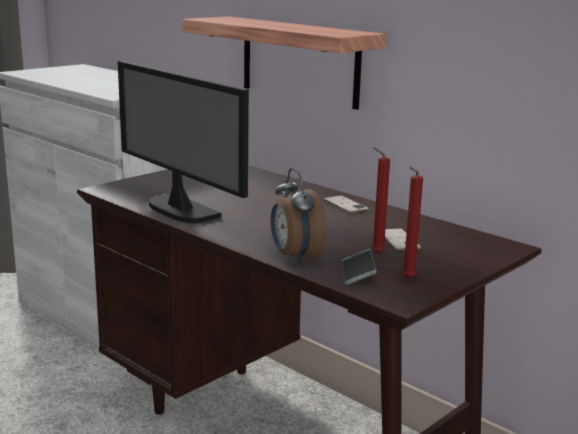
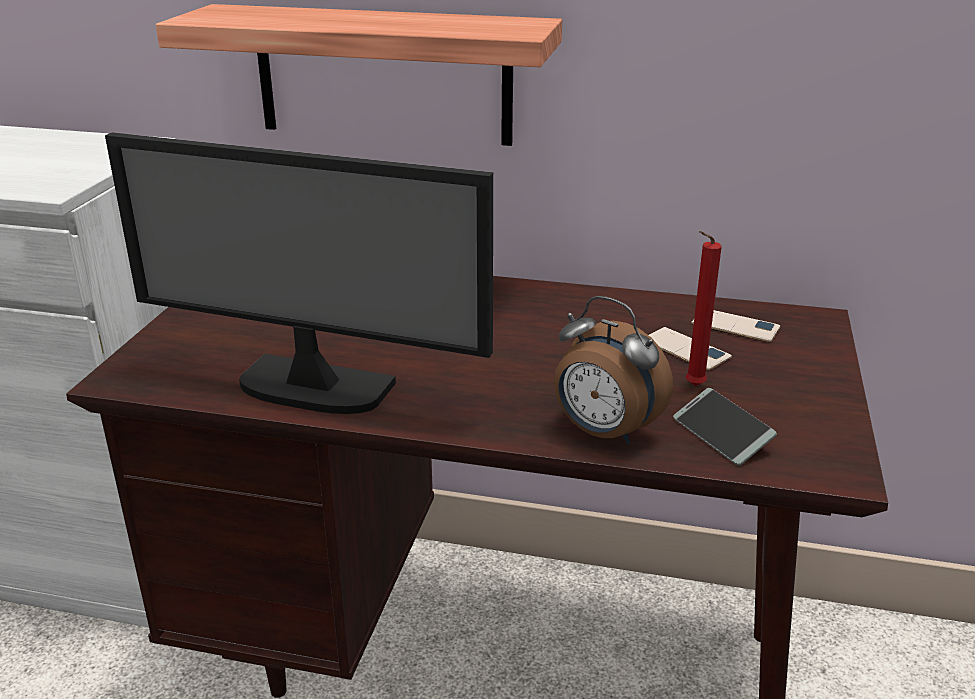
camera: 30 degrees left, 10 degrees up
(345, 205) = (534, 301): phone -> phone (735, 326)
(407, 279) = (790, 423): red candle -> none

